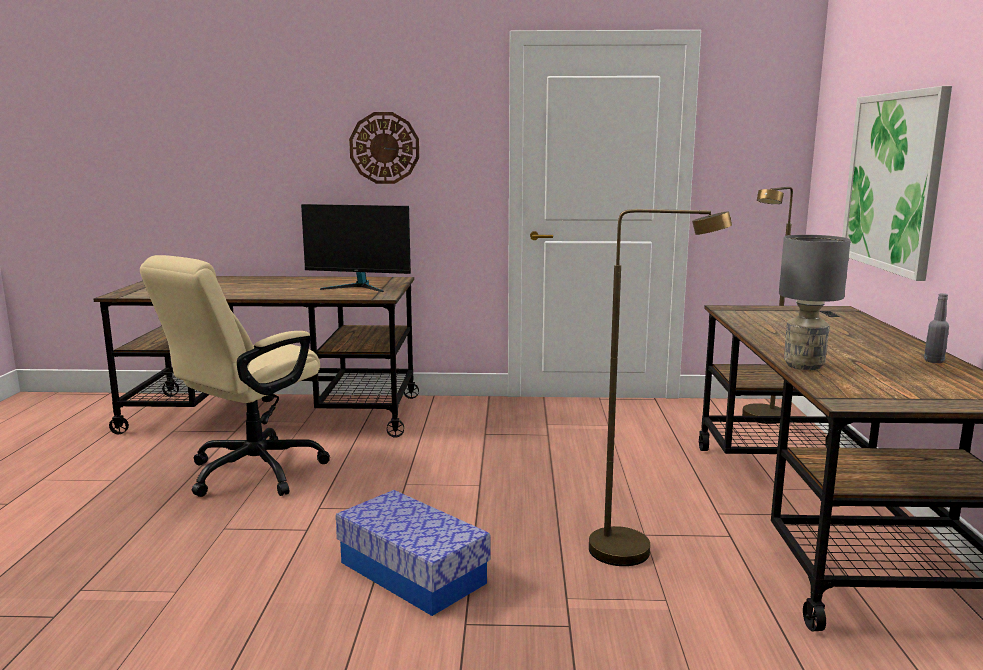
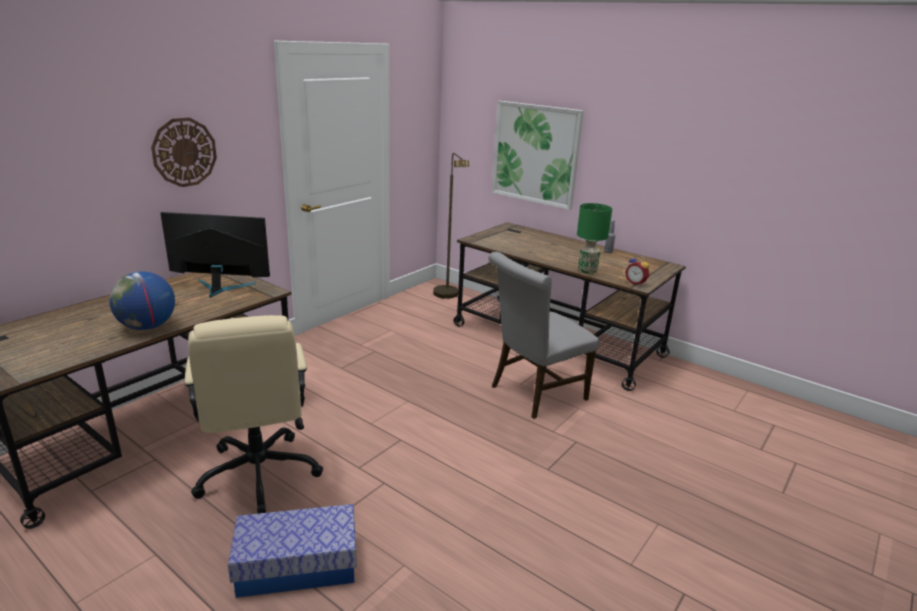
camera: 55 degrees left, 10 degrees up
(248, 293) = (147, 327): none -> globe
(359, 287) = (220, 288): monitor -> monitor turned 135 degrees counterclockwise
(412, 573) = (482, 464): storage box -> storage box (297, 565)
(637, 552) = (534, 394): brown floor lamp -> grey chair
(804, 365) = (587, 270): grey table lamp -> green table lamp
(851, 397) = (636, 283): none -> alarm clock

